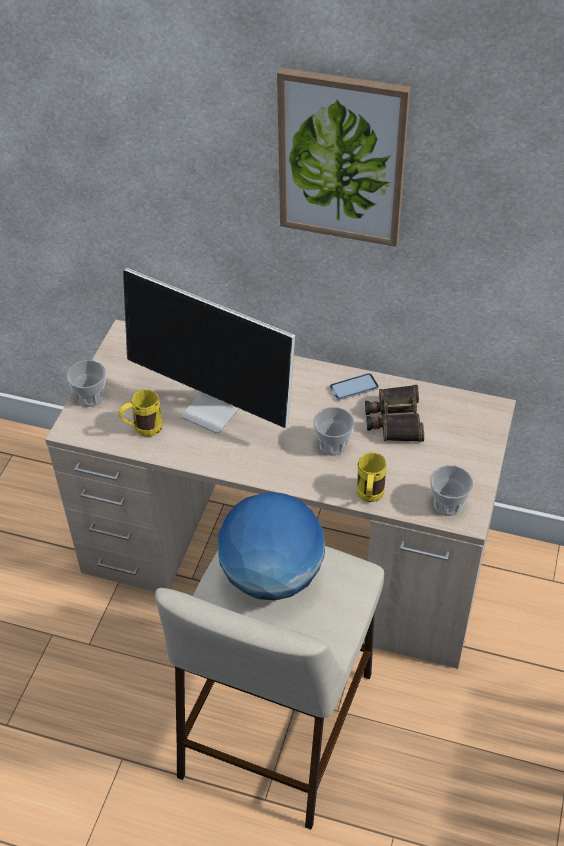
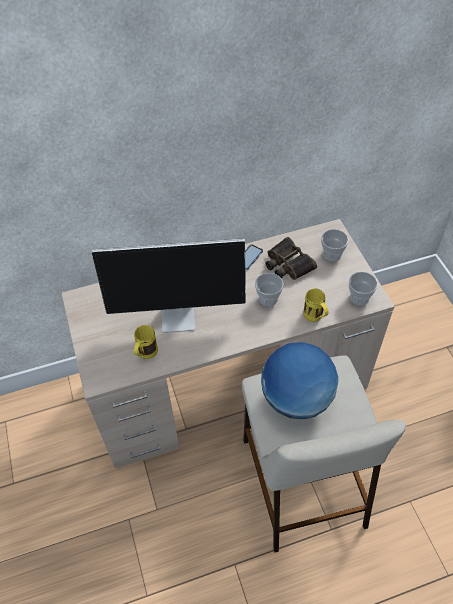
camera: 35 degrees left, 5 degrees up
(91, 397) = (91, 353): cup -> cup (332, 254)
(342, 158) = (216, 105): picture -> none

